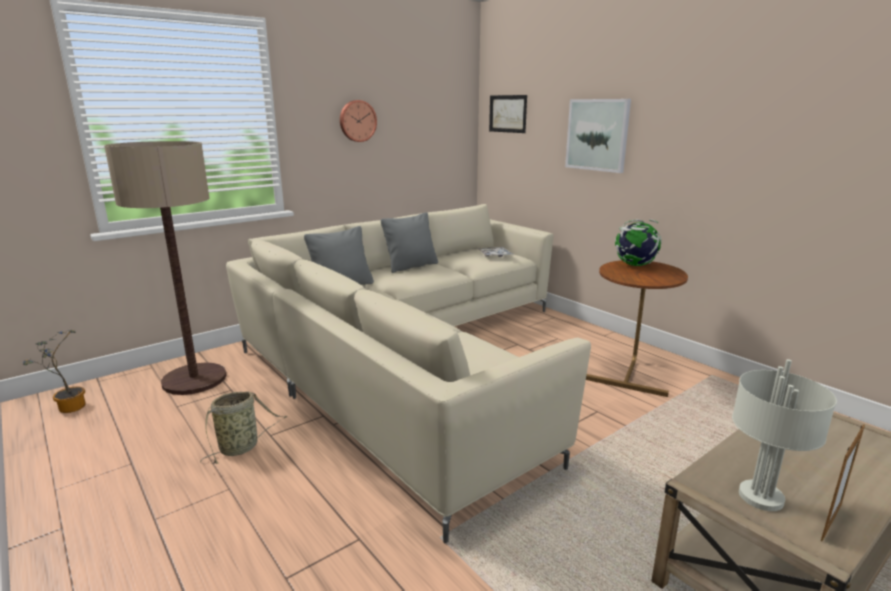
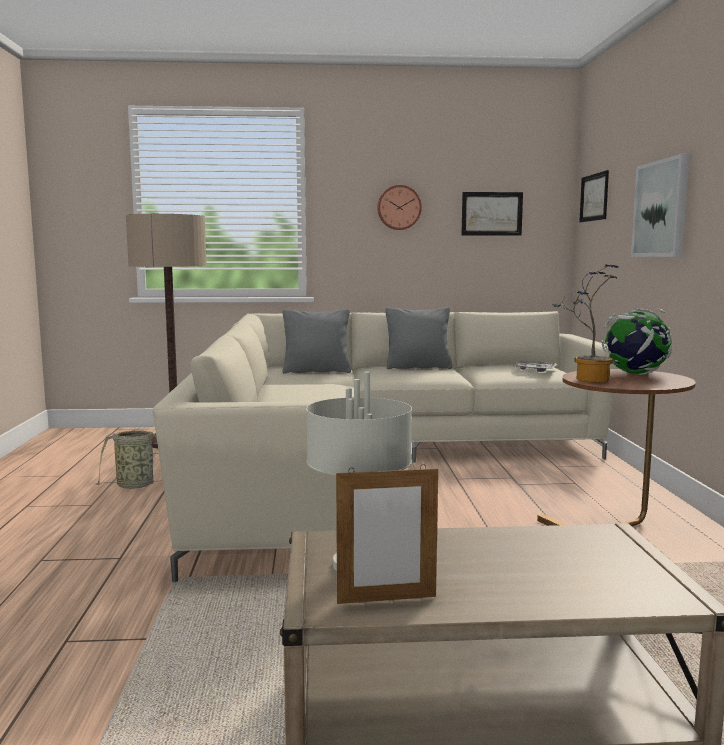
camera: 35 degrees right, 10 degrees down
(68, 407) = (77, 439): potted plant -> potted plant (587, 379)
(426, 124) = (491, 213): none -> picture

